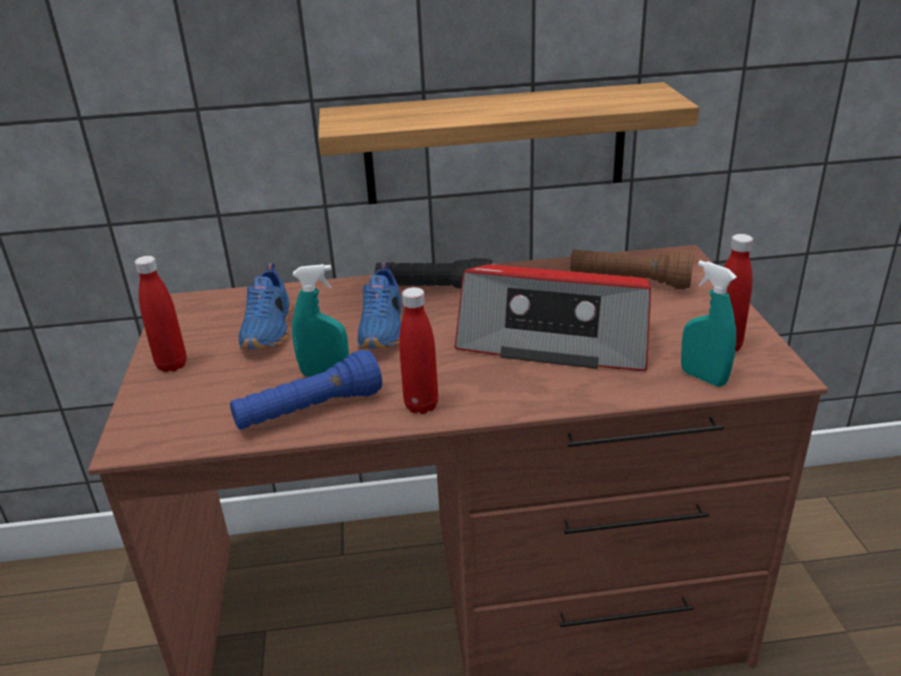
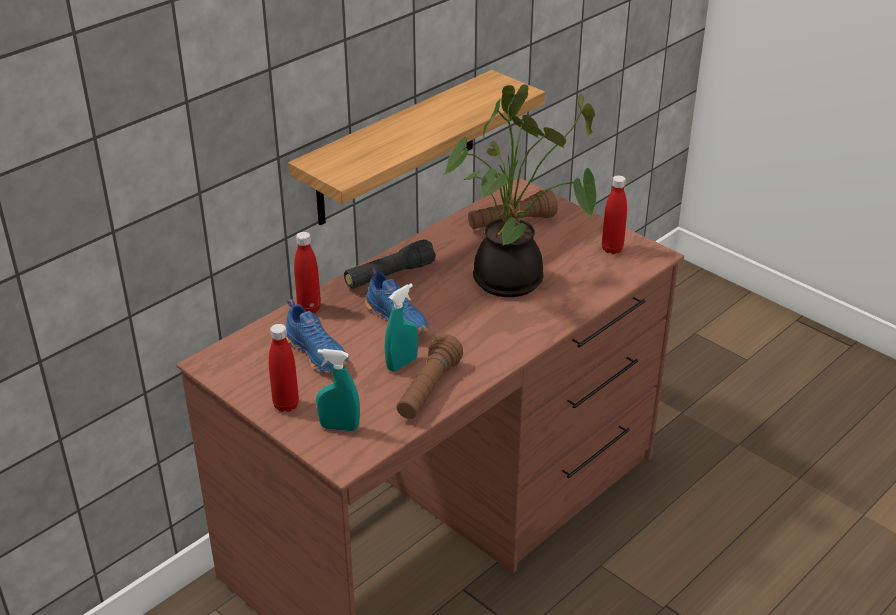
camera: 40 degrees left, 5 degrees up
(309, 411) = (428, 390): blue flashlight -> brown flashlight
(421, 406) = (490, 357): red bottle -> red bottle (309, 308)
(555, 339) = (514, 282): radio -> potted plant
(703, 377) = (620, 274): turquoise spray bottle -> turquoise spray bottle (339, 427)

